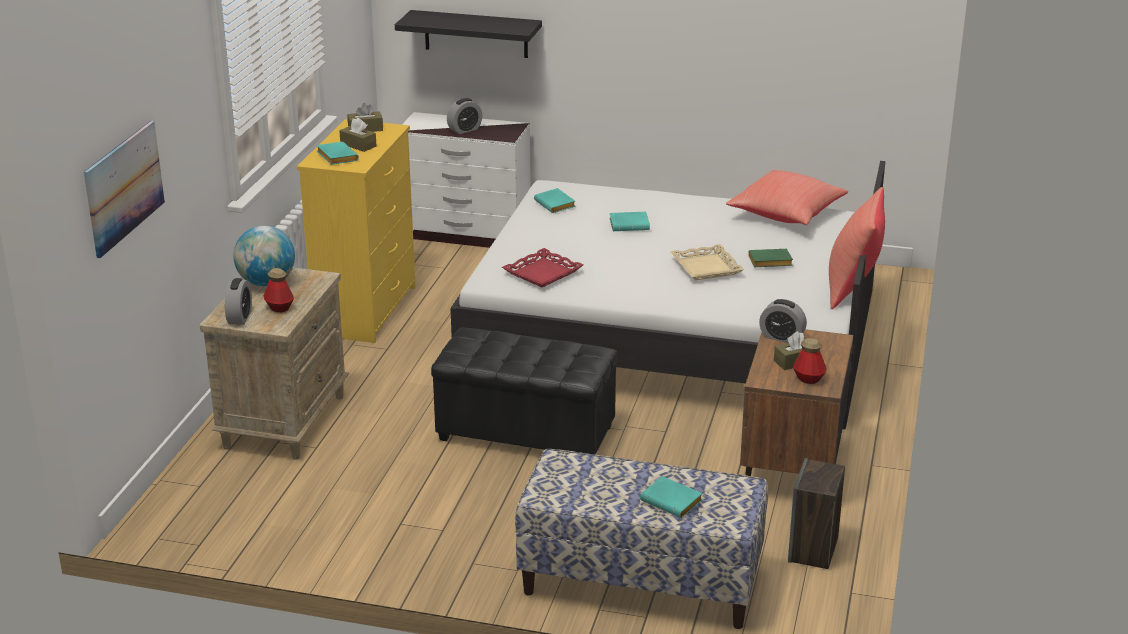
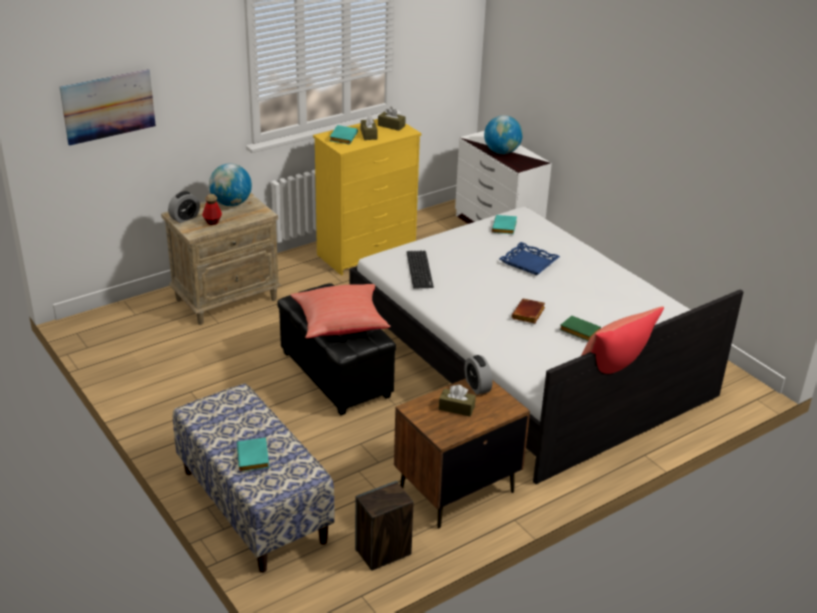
camera: 40 degrees right, 5 degrees up
(465, 130) = (501, 152): alarm clock -> globe
(476, 34) = (533, 83): black shelf -> none
(543, 273) = (419, 270): red tray -> keyboard
(630, 225) = (529, 262): turquoise book -> blue tray
(706, 267) = (529, 315): beige tray -> brown book
(787, 215) = (651, 304): red pillow -> red pillow (340, 325)
(808, 379) = (444, 424): bottle -> none

